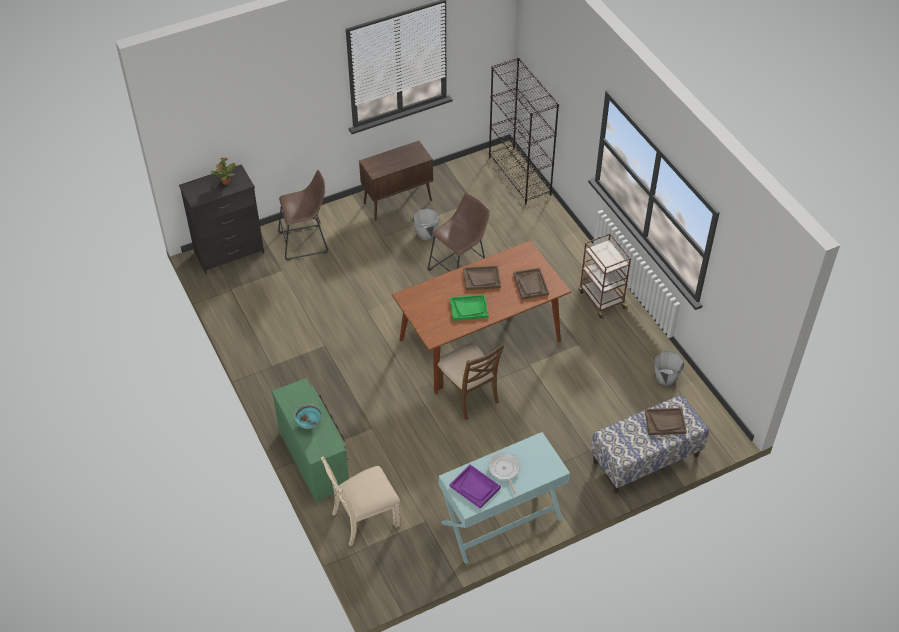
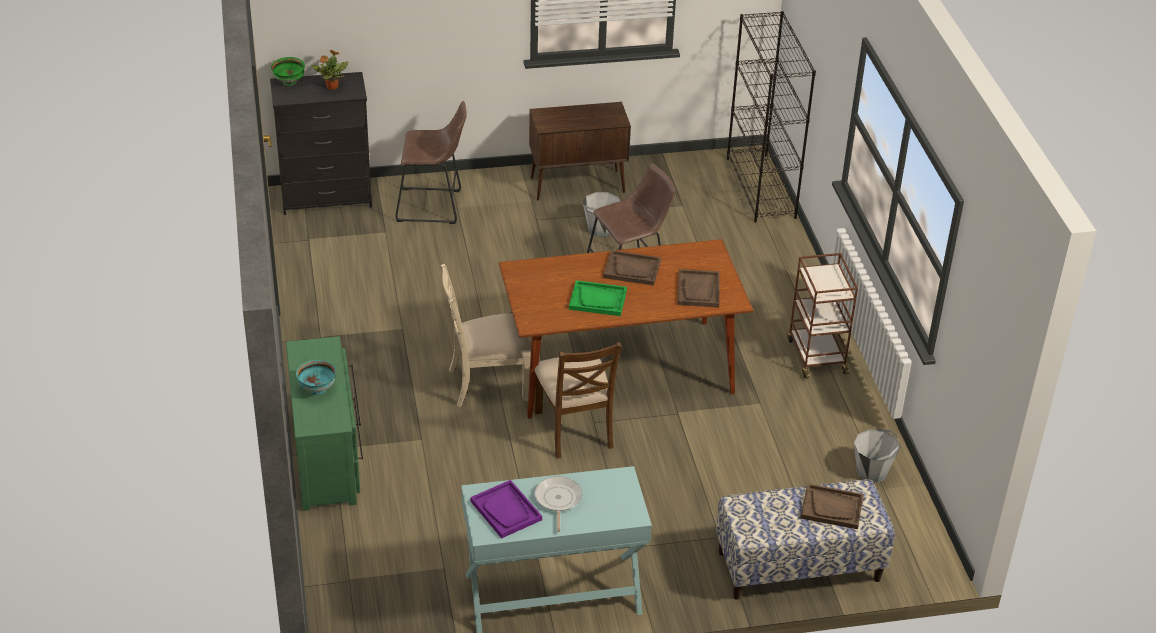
camera: 15 degrees right, 10 degrees down
(194, 185) = (289, 82): none -> green bowl
(364, 518) = (361, 545): beige chair -> beige chair (487, 383)

